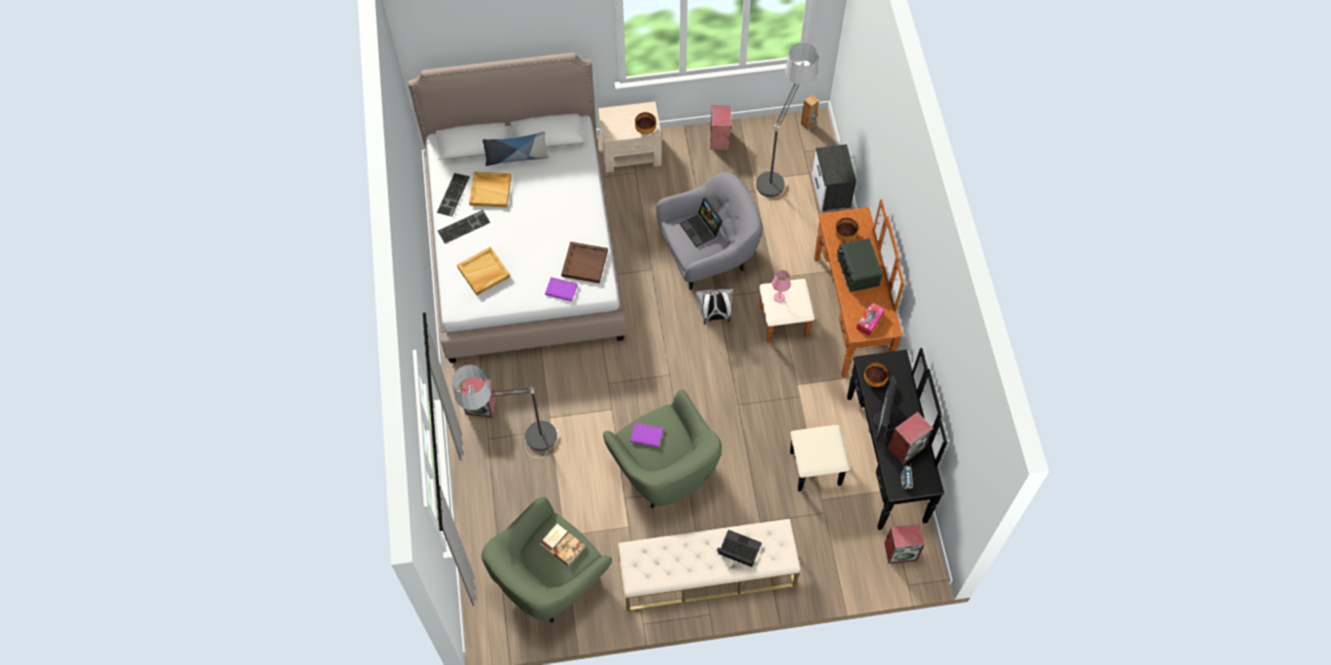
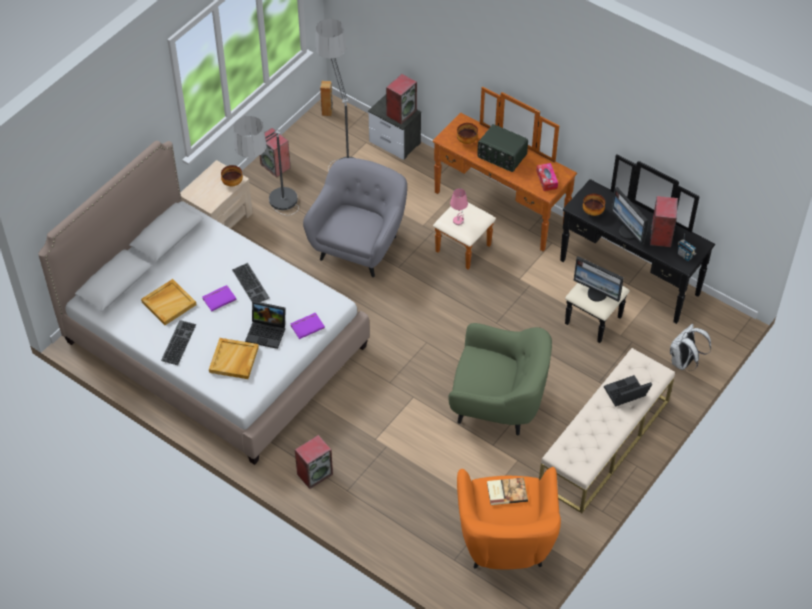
camera: 45 degrees left, 10 degrees down
(454, 195) = (143, 328): keyboard -> keyboard (251, 284)
(516, 157) = (161, 267): pillow -> none
(516, 446) = (374, 477): floor lamp -> floor lamp (273, 216)
(549, 579) = (505, 541): green armchair -> orange armchair
(585, 263) = (303, 296): brown tray -> none
(646, 434) = (476, 375): purple book -> purple book (218, 298)
(702, 229) = (353, 218): laptop -> laptop (267, 332)
(714, 316) = (411, 281): white backpack -> white backpack (684, 362)
(816, 450) = (597, 293): none -> monitor
(901, 551) = (705, 324): speaker -> speaker (401, 112)

